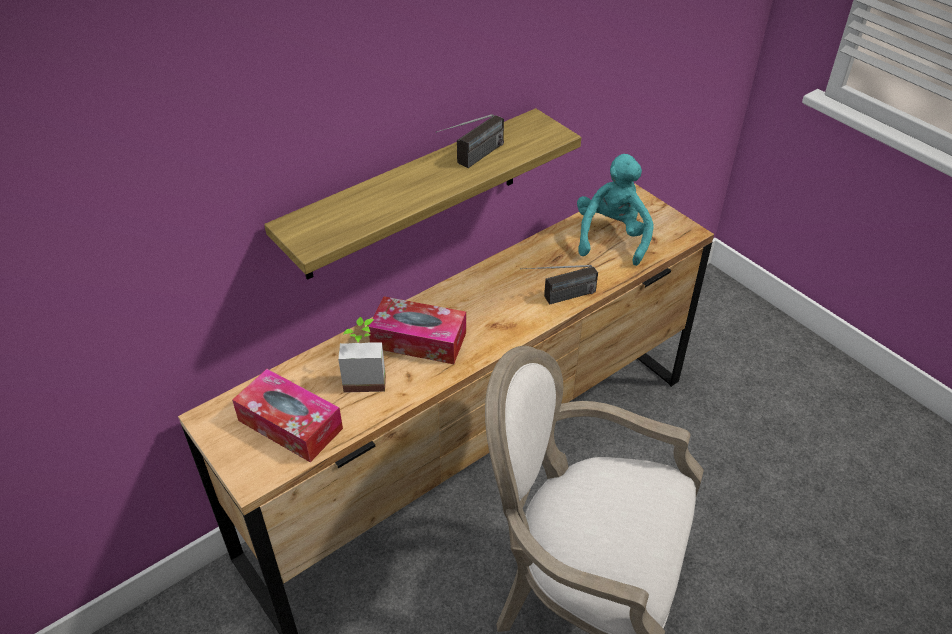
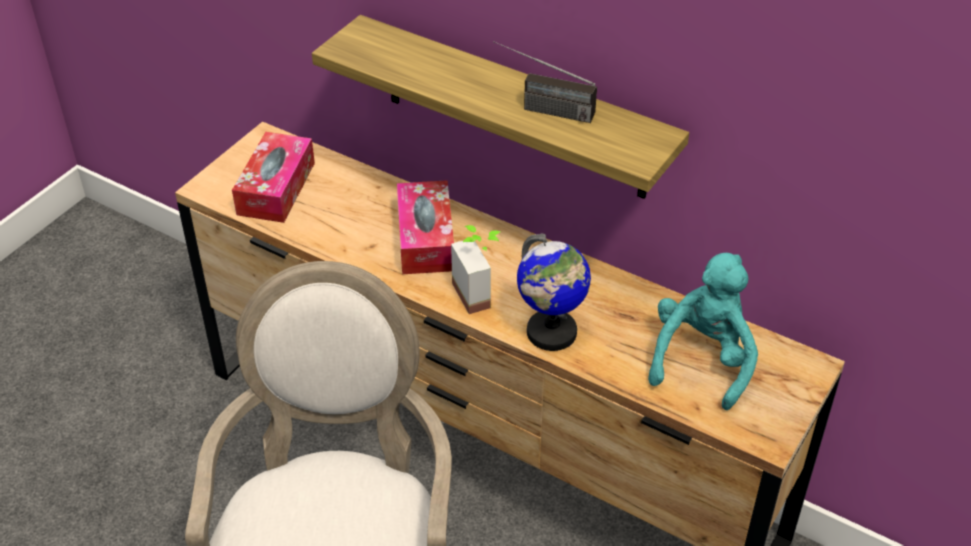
camera: 70 degrees right, 0 degrees up
(365, 377) = (355, 217): potted plant -> potted plant (480, 293)
(558, 298) = (551, 333): radio -> globe
(612, 237) = (702, 359): turquoise plush toy -> turquoise plush toy turned 60 degrees counterclockwise

